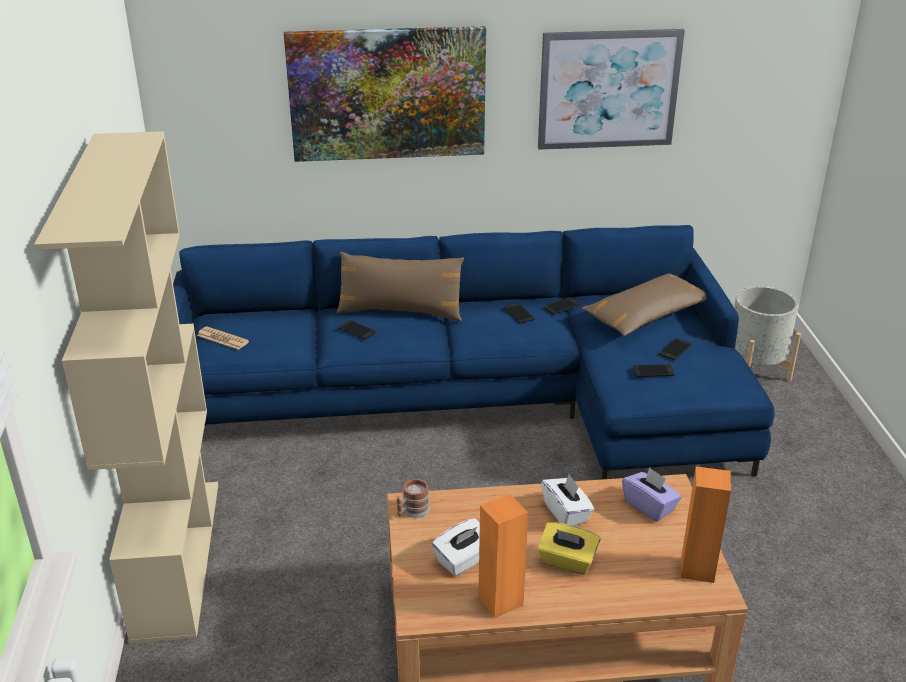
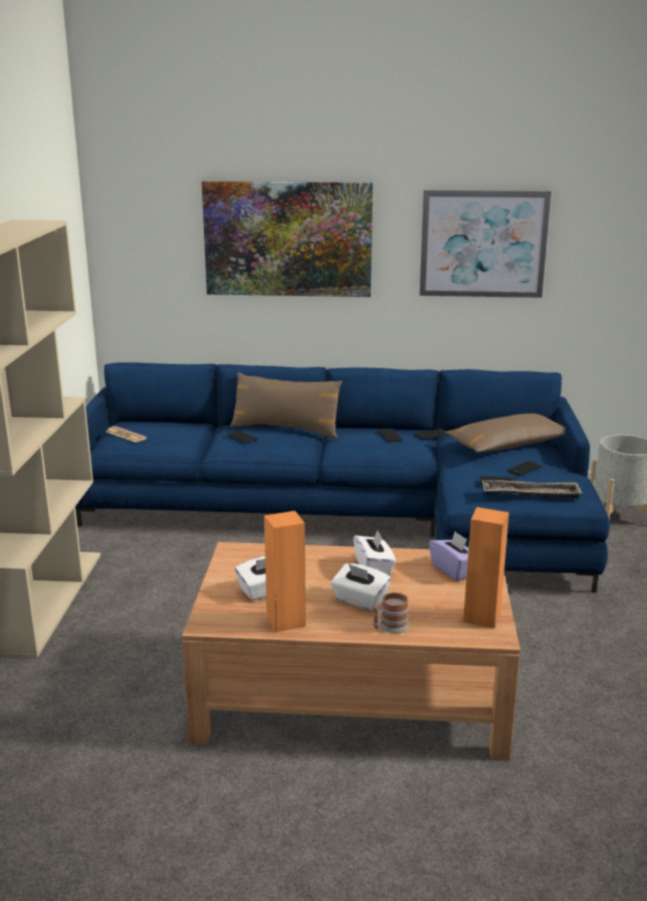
camera: 10 degrees right, 10 degrees down
(412, 511) = (234, 555): mug -> mug (389, 627)
(567, 561) = (360, 600): yellow tissue box -> white tissue box
(691, 386) = (530, 494): none -> tray

